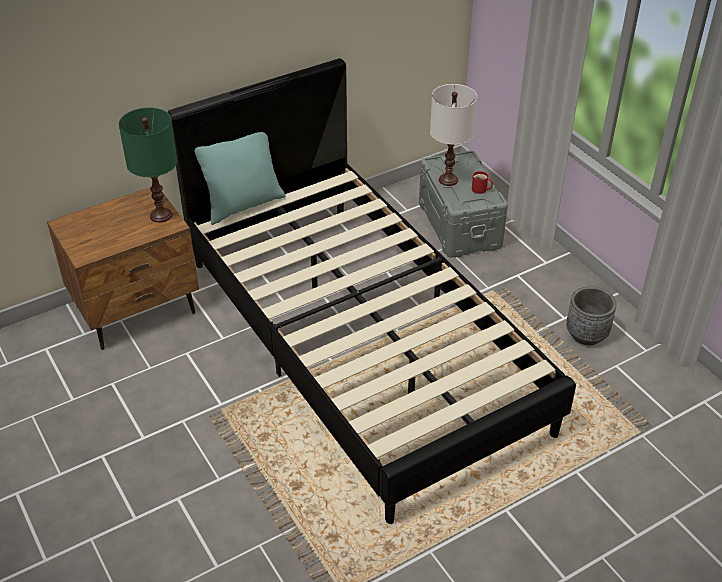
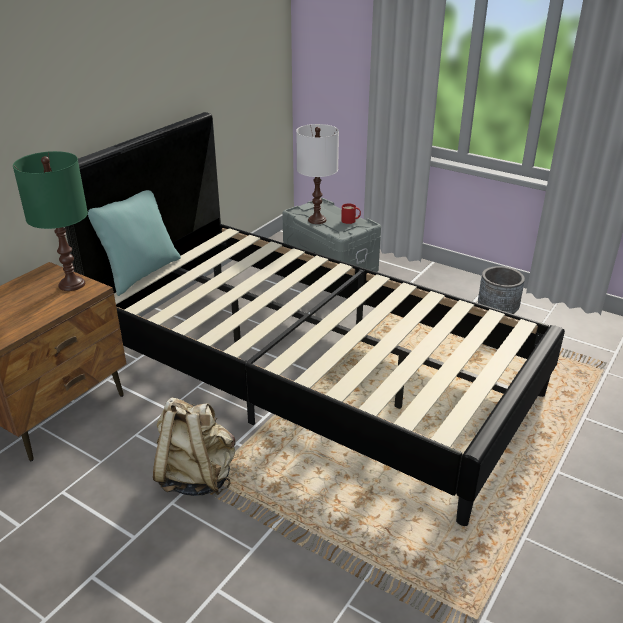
camera: 25 degrees left, 10 degrees down
(212, 406) = (197, 476): none -> beige backpack

